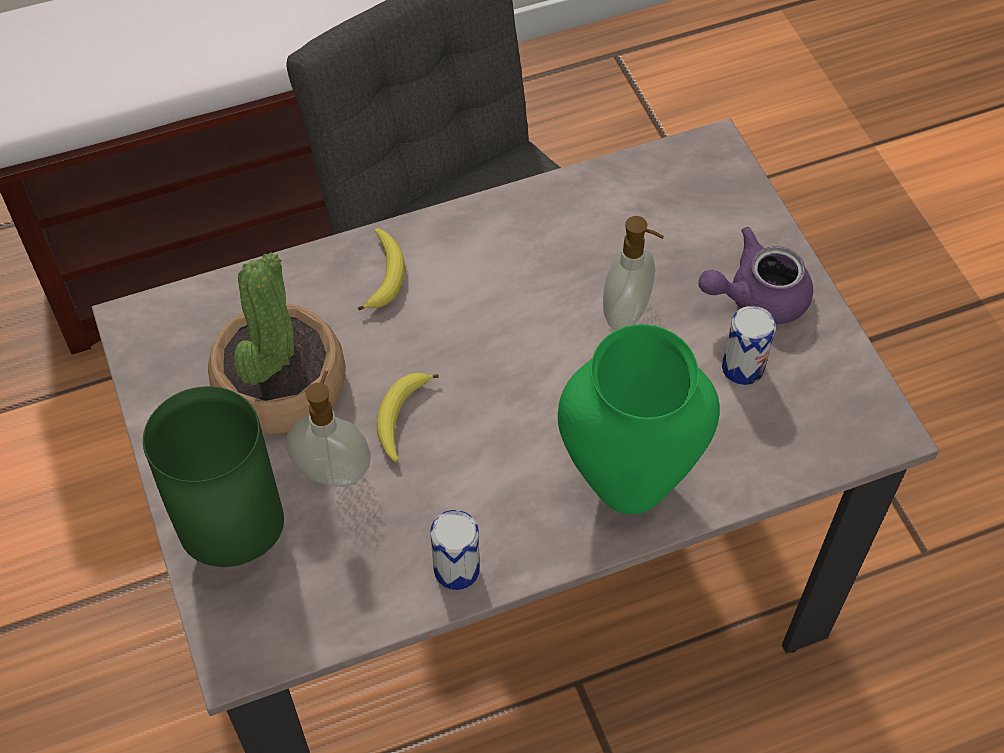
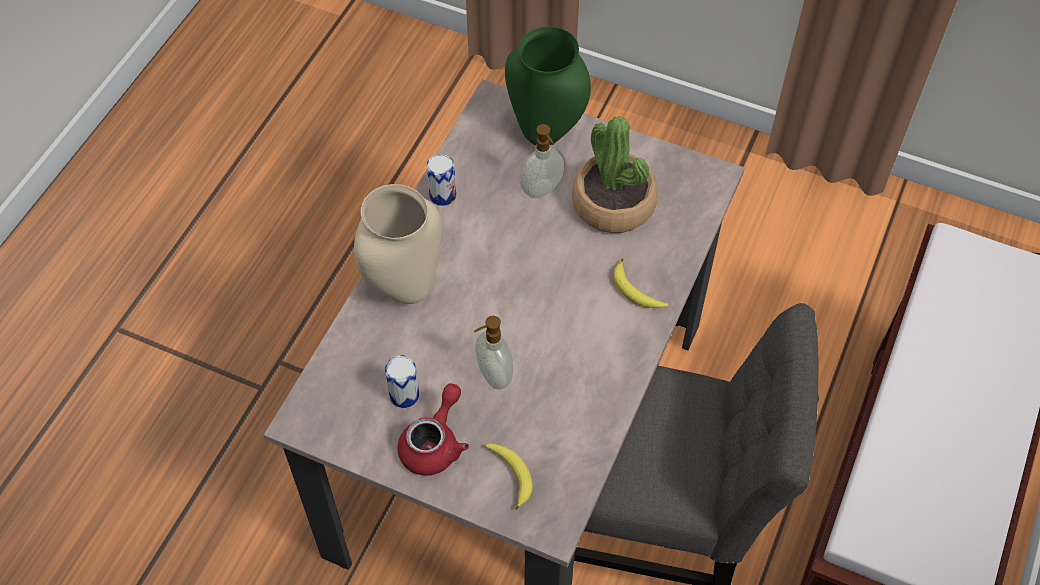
camera: 135 degrees right, 0 degrees up
(401, 418) = (541, 234): banana -> banana (511, 474)
(628, 481) = (406, 291): green vase -> beige vase
(756, 297) = (435, 443): purple teapot -> red teapot

